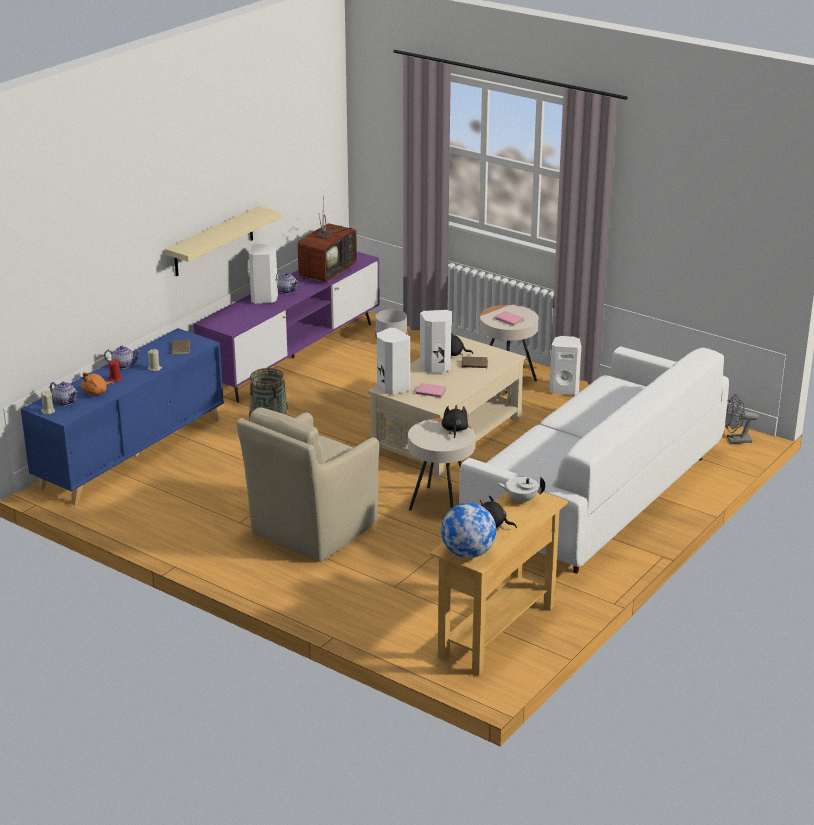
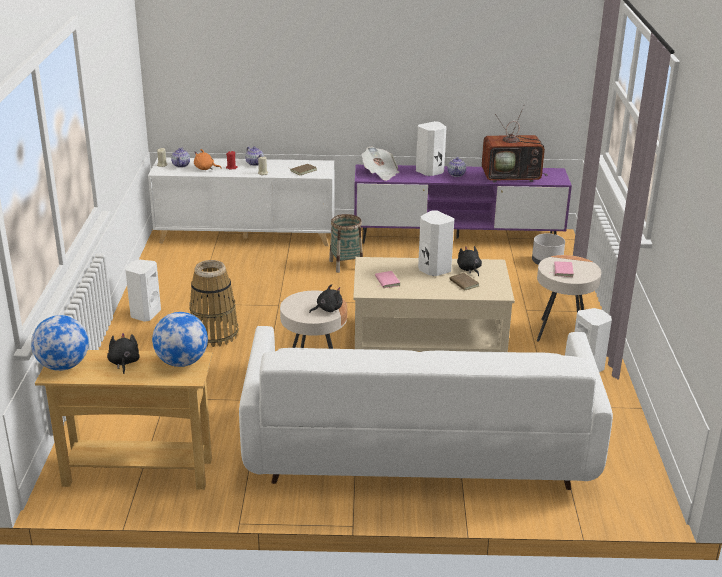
camera: 55 degrees right, 0 degrees up
(132, 453) = (246, 235): blue cabinet -> white cabinet
(214, 242) = (393, 103): beige shelf -> none
(232, 320) = (380, 173): none -> newspaper
(311, 530) = (214, 334): beige armchair -> basket
(392, 388) = (371, 264): white speaker -> white speaker (144, 314)
(521, 499) = (182, 362): white teapot -> globe
(735, 440) = (638, 499): grey fan -> none

